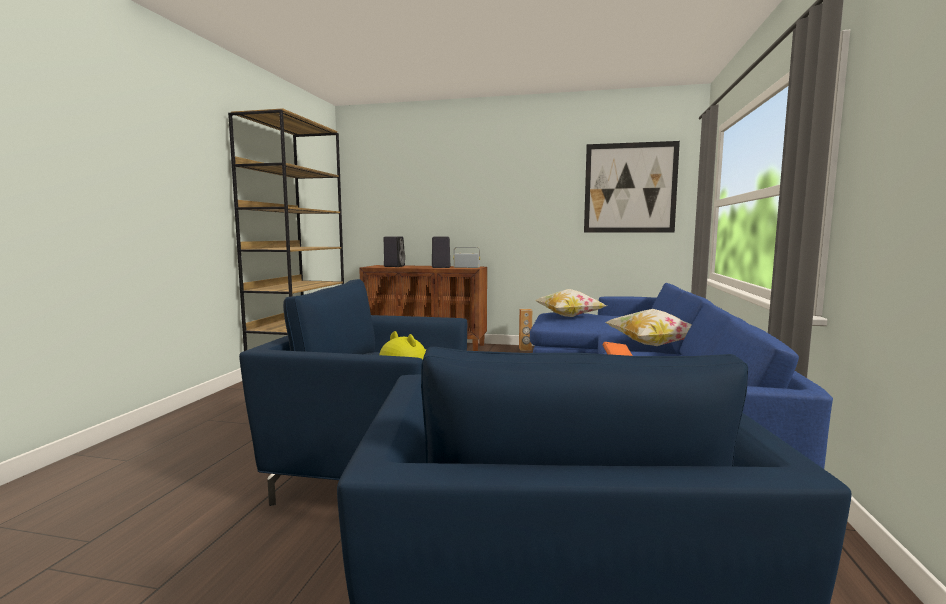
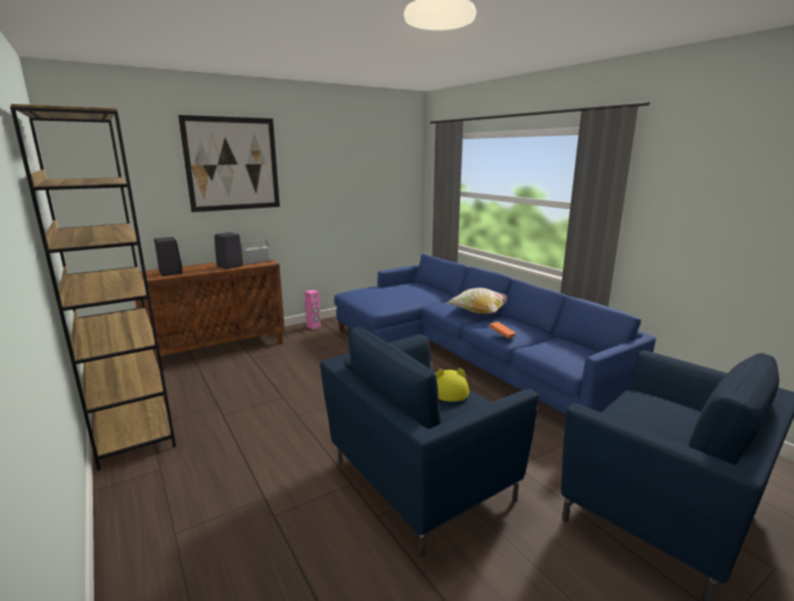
camera: 45 degrees left, 10 degrees up
(525, 349) = (313, 326): brown speaker -> pink speaker
(569, 316) = (377, 295): pillow -> none
(630, 188) = (379, 175): picture -> picture (232, 164)

